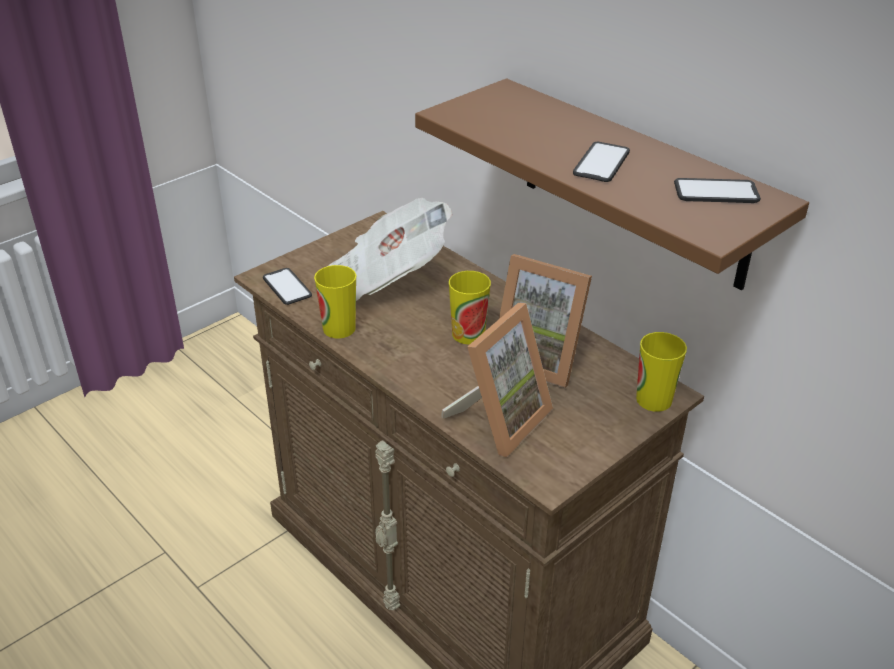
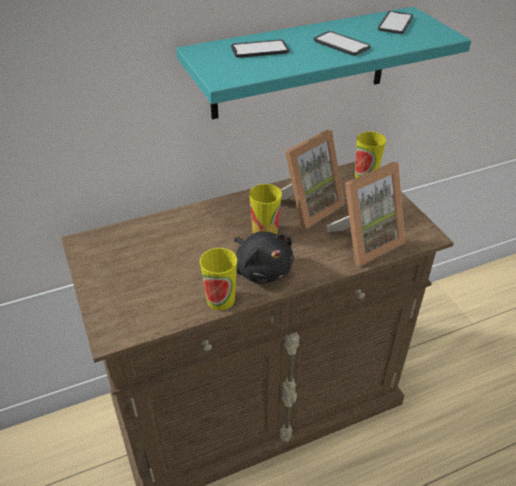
camera: 70 degrees left, 5 degrees up
(287, 287) = (139, 322): phone -> phone (259, 50)
(387, 276) = (164, 256): newspaper -> none
(400, 346) = (261, 269): none -> black plush toy
(499, 420) = (364, 241): picture frame -> picture frame turned 90 degrees clockwise
(634, 184) = (300, 64): brown shelf -> turquoise shelf

